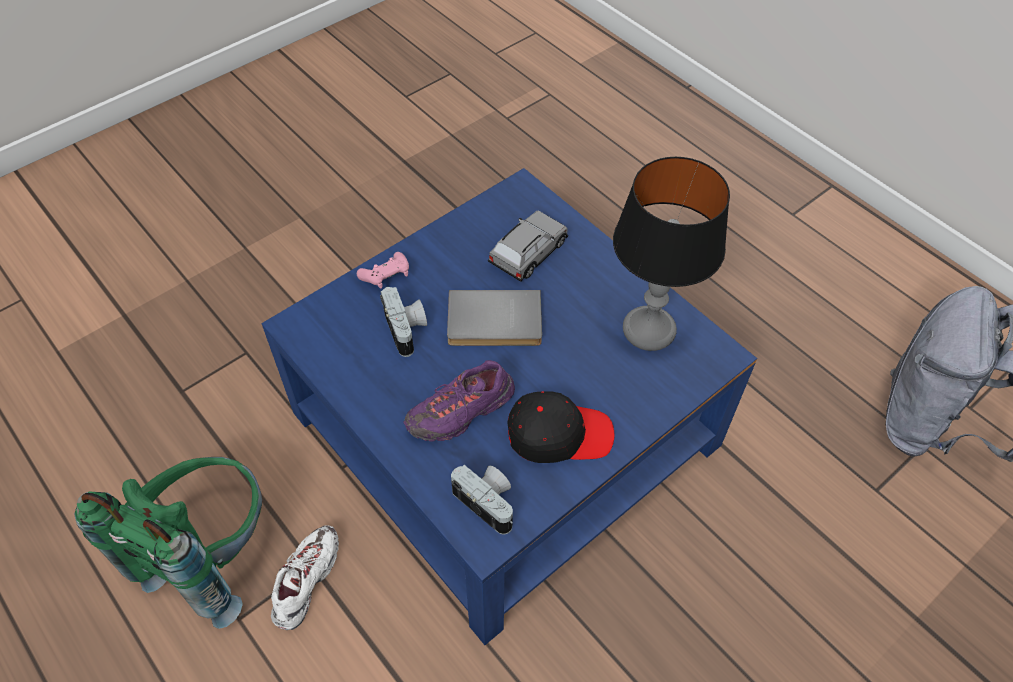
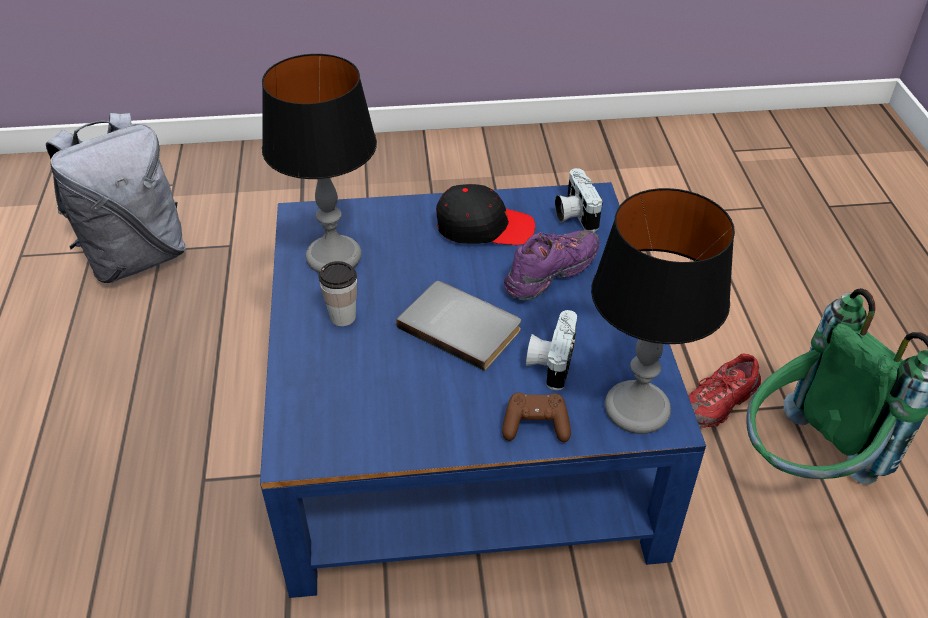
camera: 145 degrees left, 10 degrees down
(307, 581) = (718, 404): white shoe -> red shoe
(322, 324) = (637, 409): none -> table lamp
(386, 277) = (535, 425): pink game controller -> brown game controller
(461, 412) = (550, 274): purple shoe -> purple shoe turned 45 degrees counterclockwise
(528, 254) = (365, 373): grey toy car -> none
(559, 434) = (484, 227): black cap -> black cap turned 150 degrees clockwise
(586, 284) = (342, 317): none -> cup

